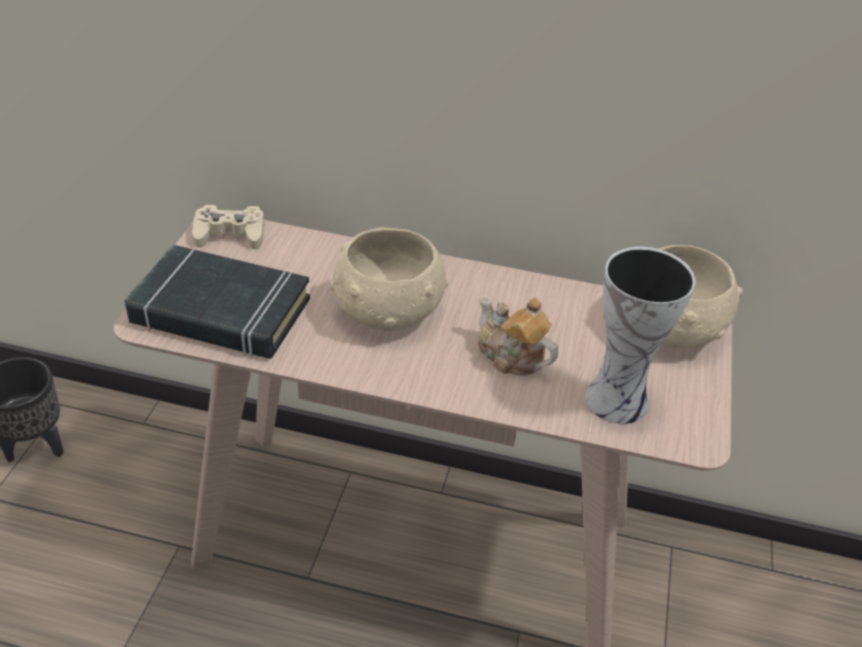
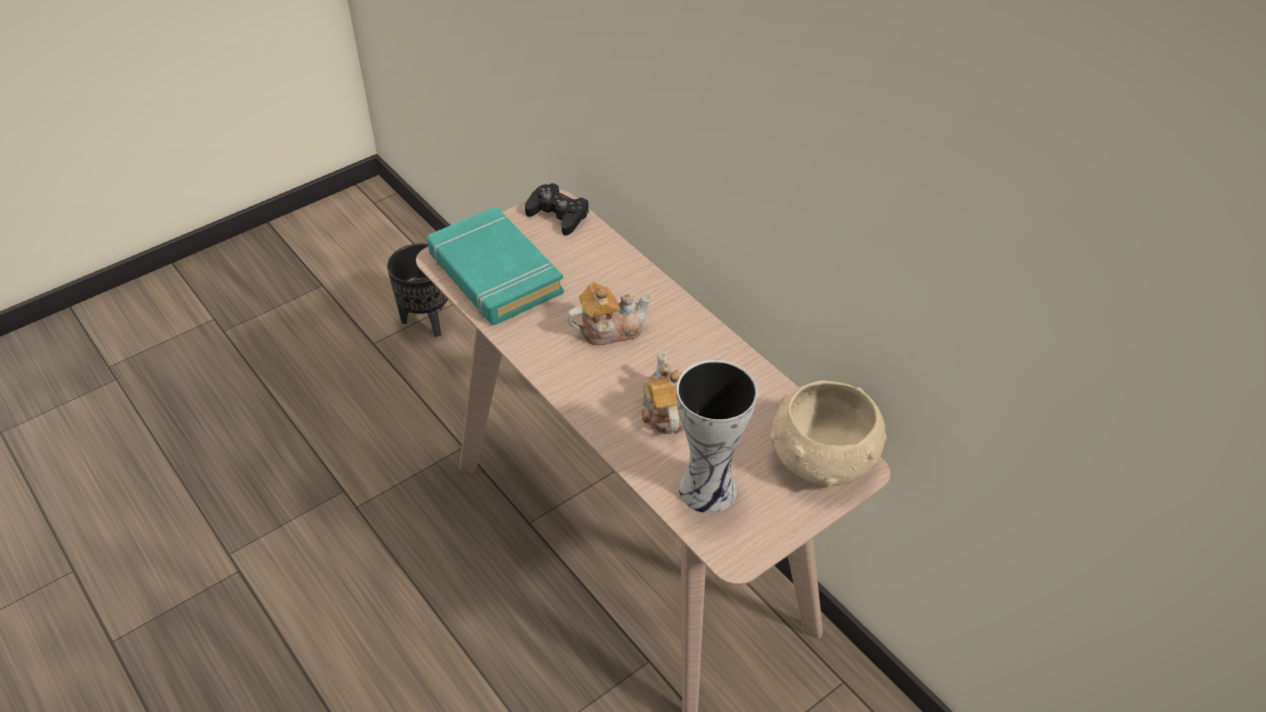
camera: 40 degrees right, 5 degrees up
(220, 312) = (494, 274): black book -> turquoise book
(230, 234) = (558, 215): beige game controller -> black game controller
(387, 310) = (609, 329): beige bowl -> teapot

